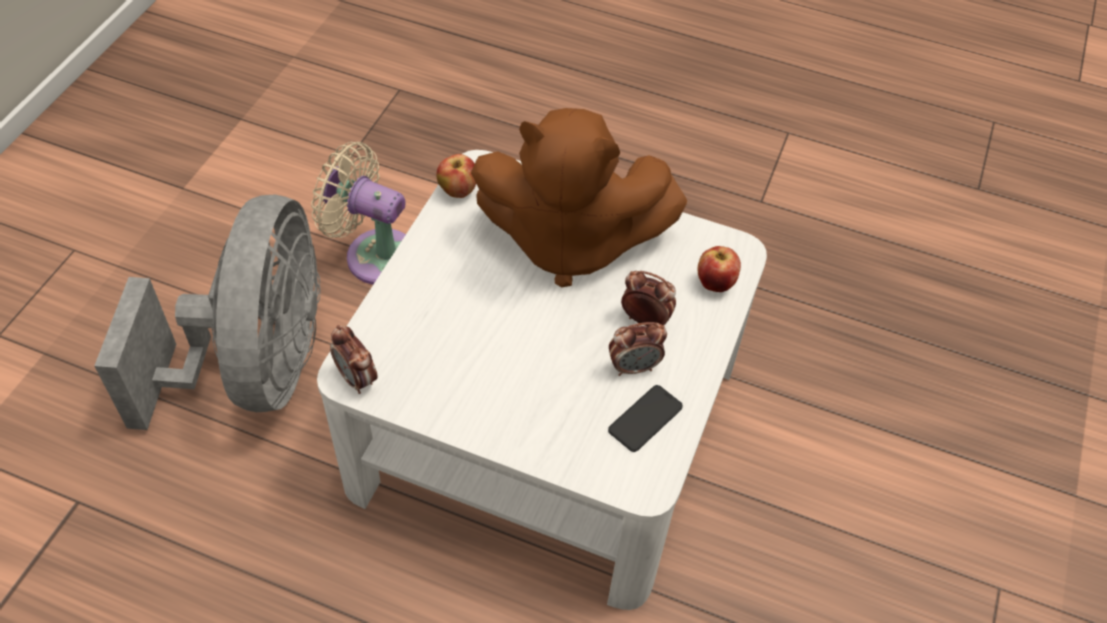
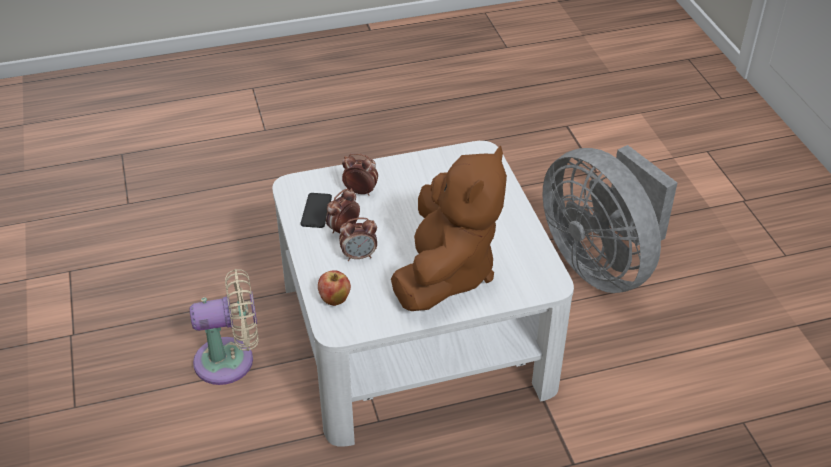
camera: 145 degrees right, 10 degrees down
(357, 379) = (475, 152): alarm clock -> alarm clock (360, 191)
(374, 254) = (630, 363): beige fan -> beige fan (231, 360)
(458, 190) = (545, 263): apple -> none
(569, 241) = (446, 273): brown plush toy -> brown plush toy turned 135 degrees clockwise

